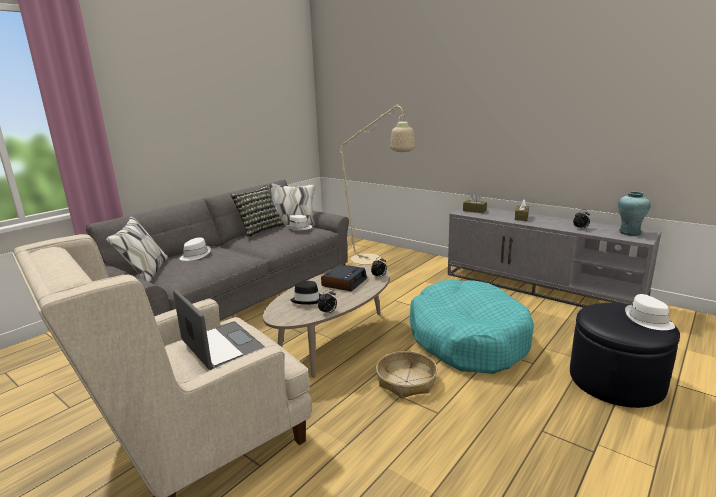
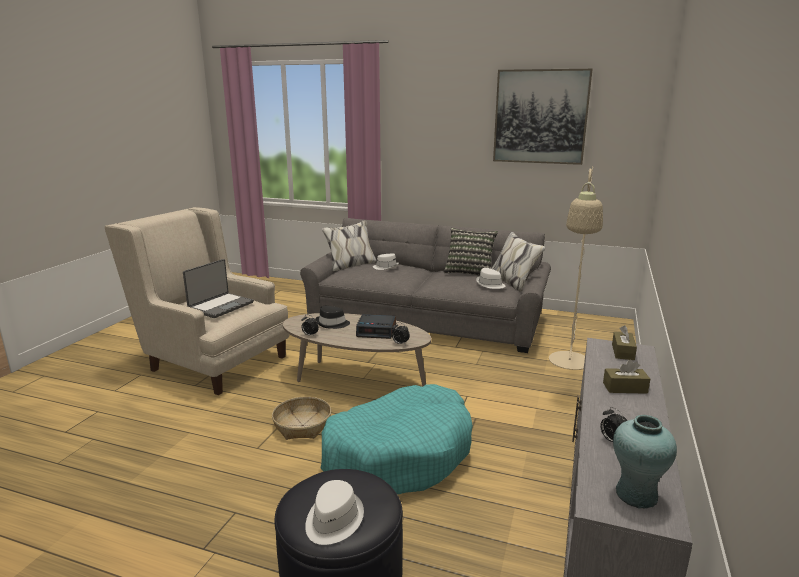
camera: 70 degrees right, 0 degrees up
(244, 81) = (540, 117): none -> picture

